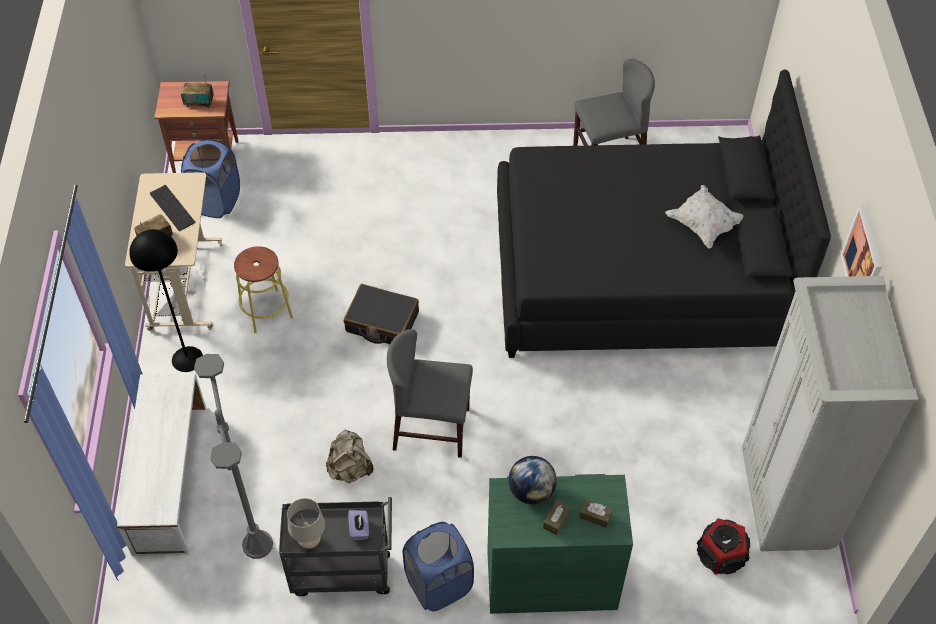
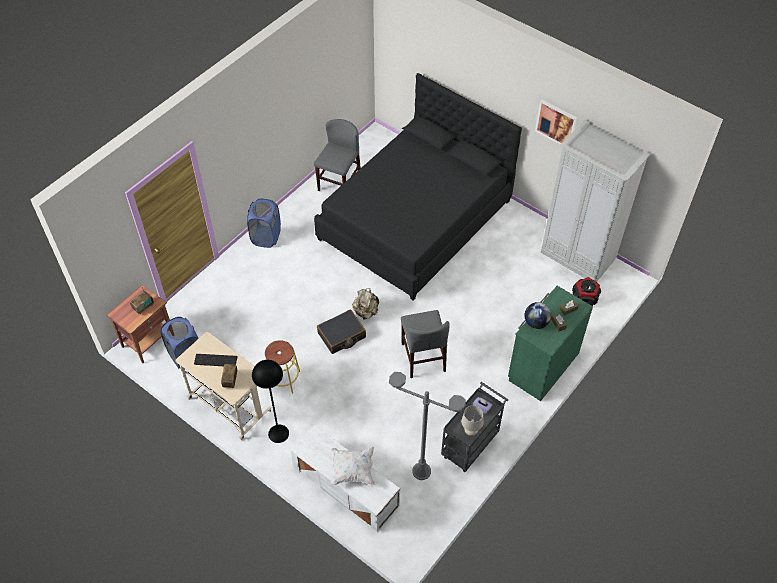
camera: 50 degrees left, 0 degrees up
(350, 469) = (414, 405): beige backpack -> beige backpack (366, 312)
(431, 428) = (423, 357): grey chair -> grey chair turned 60 degrees counterclockwise
(439, 584) = (509, 411): blue laundry basket -> blue laundry basket (266, 237)
(704, 225) = (442, 170): white pillow -> white pillow (352, 470)

